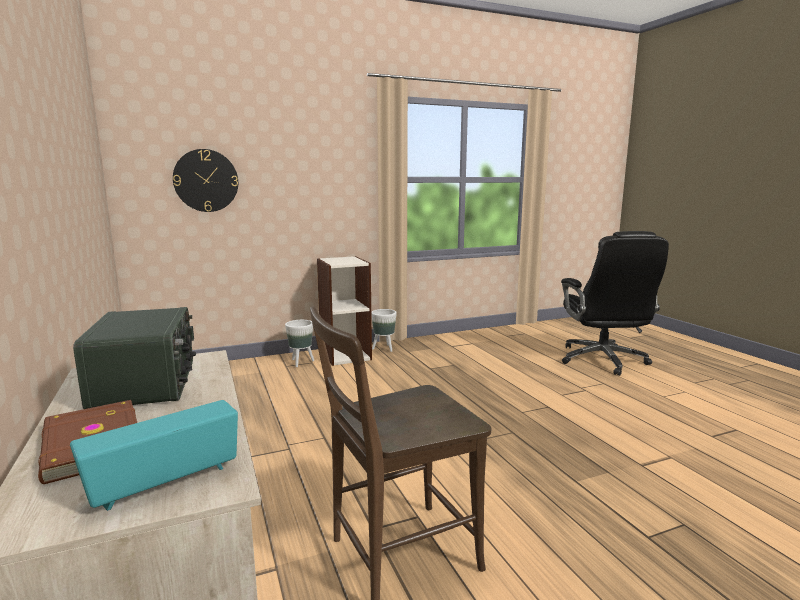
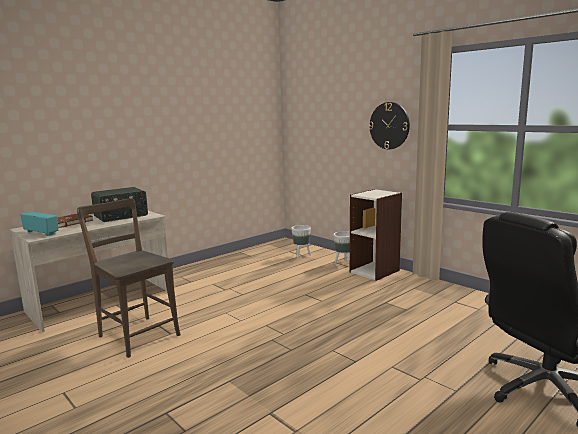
camera: 70 degrees right, 0 degrees up
(206, 180) = (320, 126): wall clock -> wall clock (389, 125)
(384, 348) = (407, 279): white planter -> white planter (301, 255)

